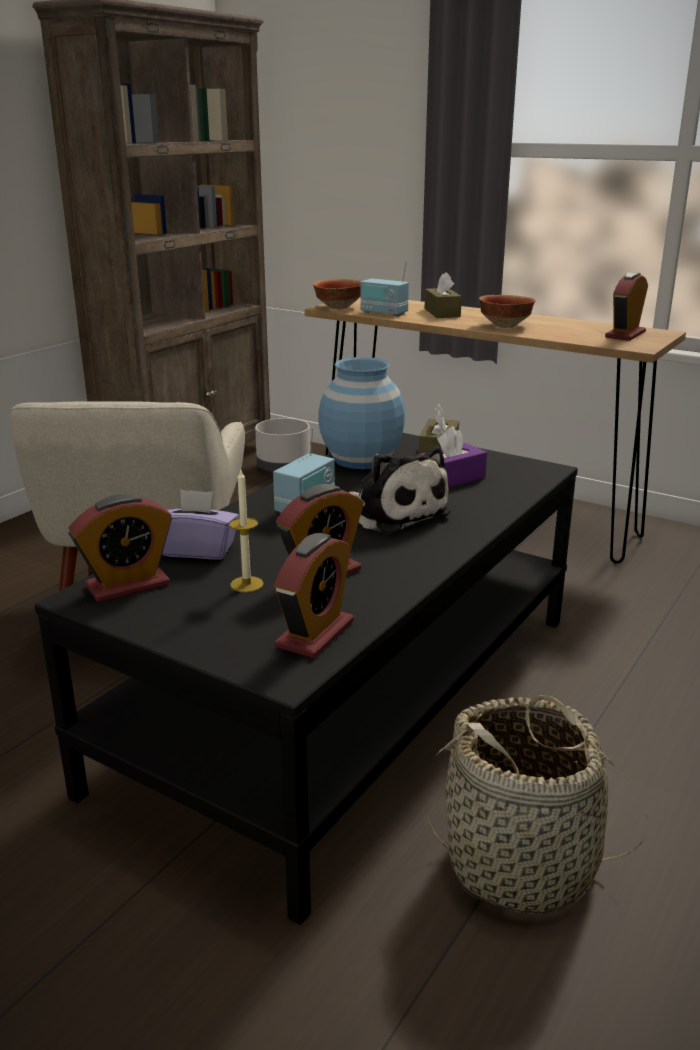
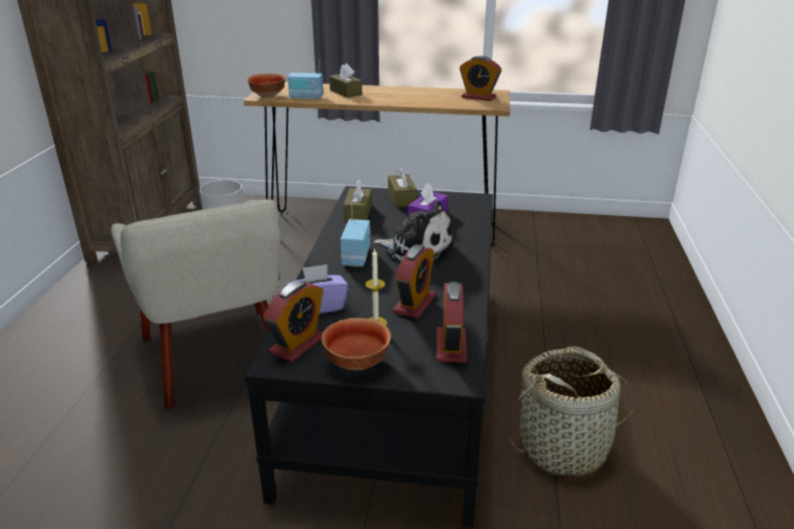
camera: 25 degrees left, 5 degrees up
(361, 459) = (358, 213): blue vase -> brown tissue box
(504, 325) = (398, 99): bowl -> bowl (356, 362)
(625, 335) = (478, 97): alarm clock -> alarm clock turned 75 degrees counterclockwise

